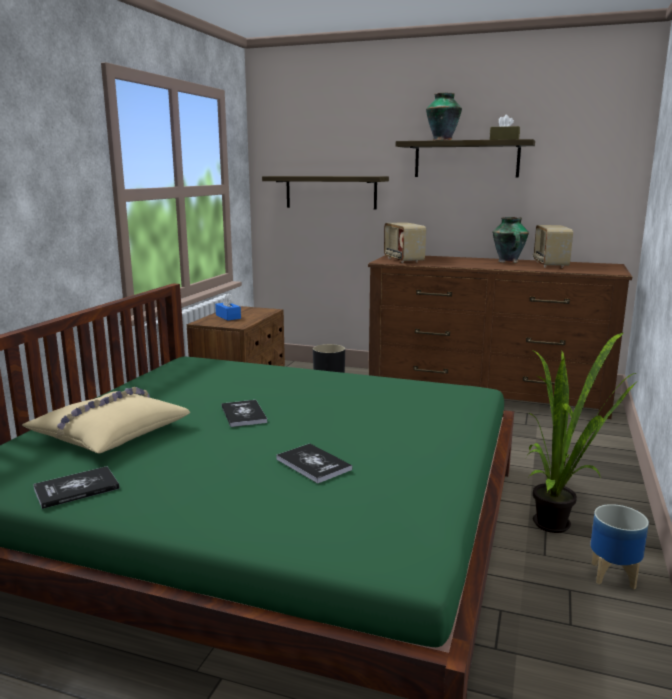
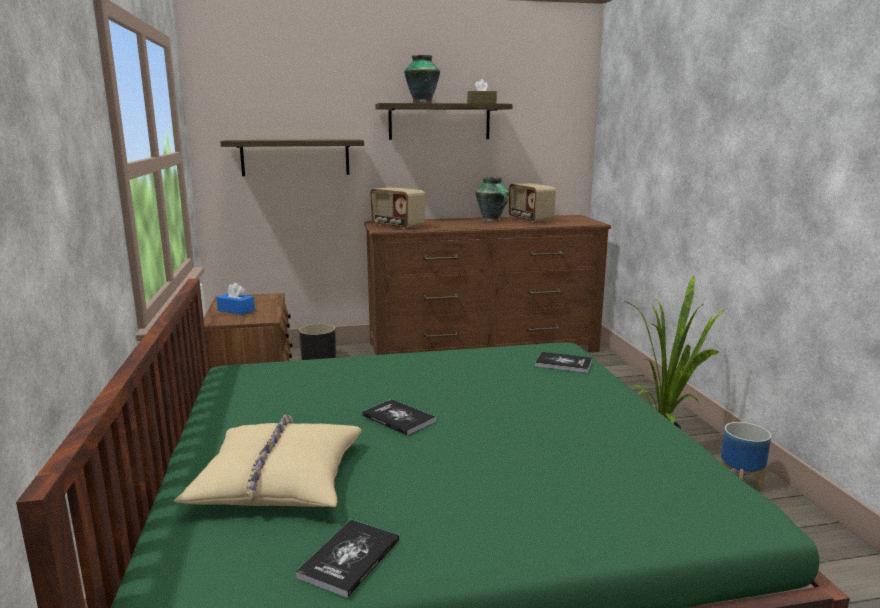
camera: 30 degrees left, 0 degrees up
(313, 464) = (549, 452): book -> book (563, 363)

